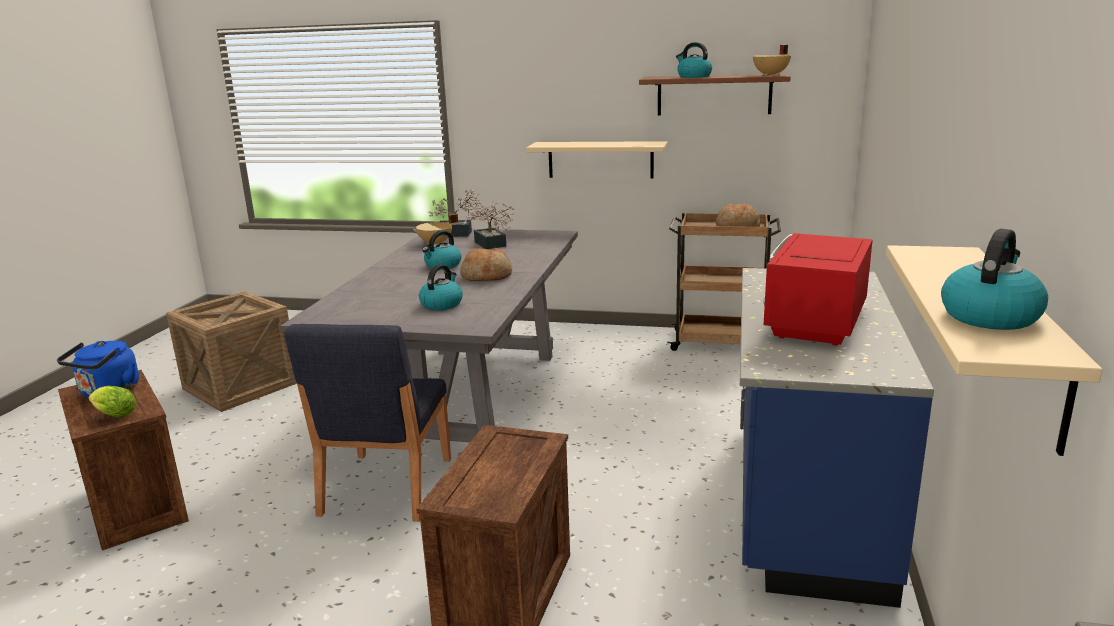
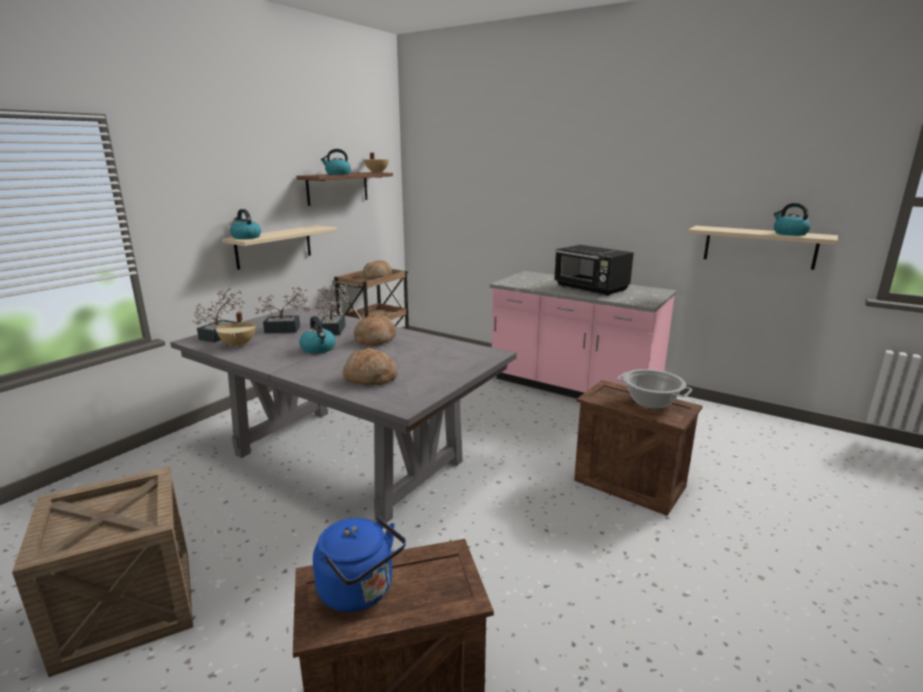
camera: 70 degrees left, 0 degrees up
(113, 415) = (441, 580): lettuce -> none
(373, 296) = (370, 378): none -> bread
(385, 487) = (473, 515): blue chair -> none
(442, 304) = (427, 358): kettle -> kettle (246, 237)
(502, 477) = (651, 402): none -> cooking pot
(509, 257) = (334, 328): none -> potted plant
(803, 500) = (573, 388): blue counter -> pink counter
(814, 323) = (591, 288): red microwave -> black microwave

